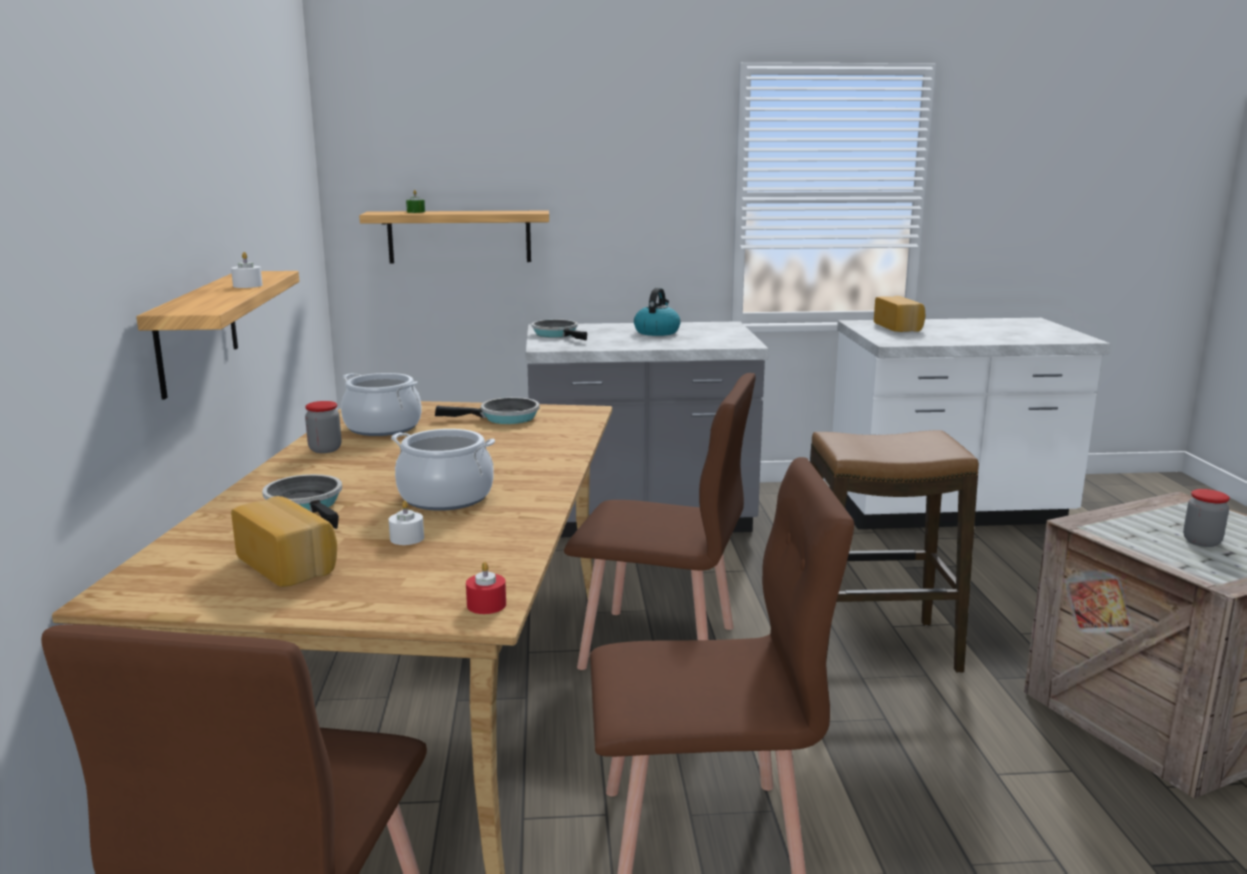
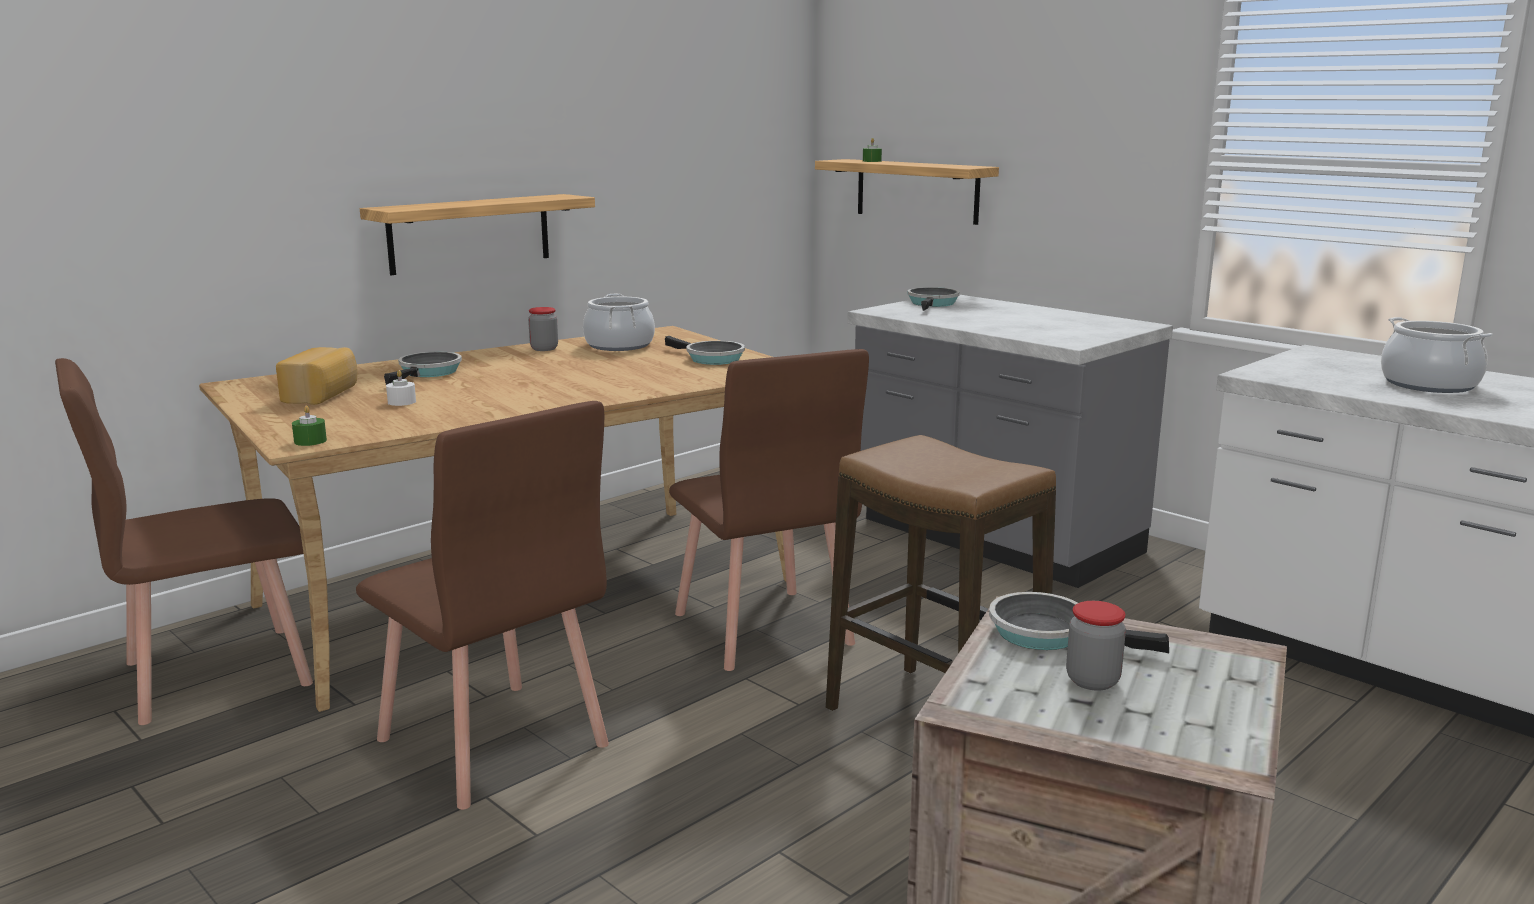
camera: 50 degrees right, 0 degrees up
(247, 285) = (504, 201): white candle -> none
(446, 497) = (496, 390): cooking pot -> cooking pot (1429, 384)
(486, 605) = (310, 441): red candle -> green candle
(657, 332) = (1032, 318): kettle -> none
(899, 327) = (1351, 364): bread -> none
(1122, 528) = (1048, 634): none -> frying pan

